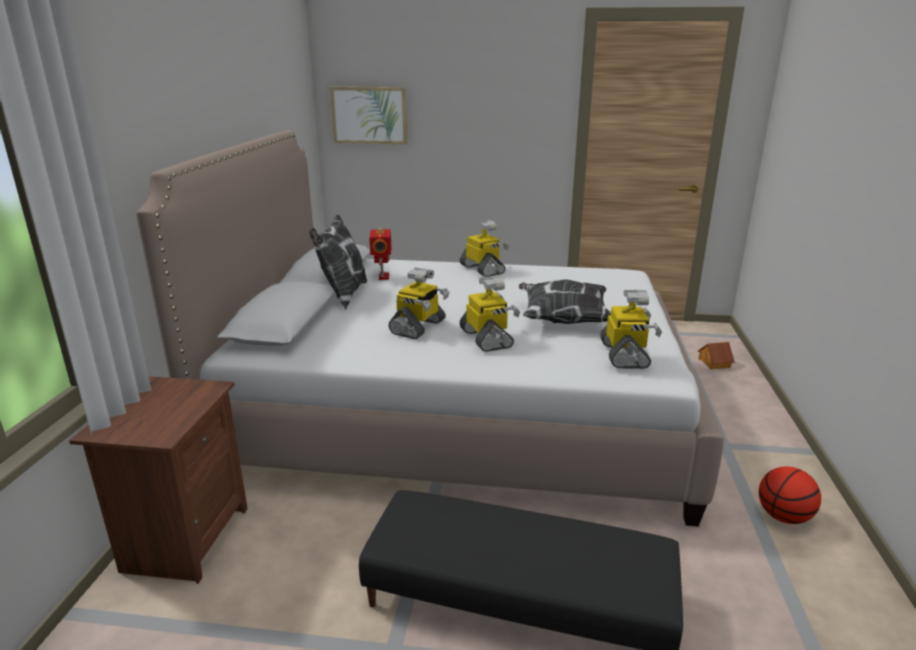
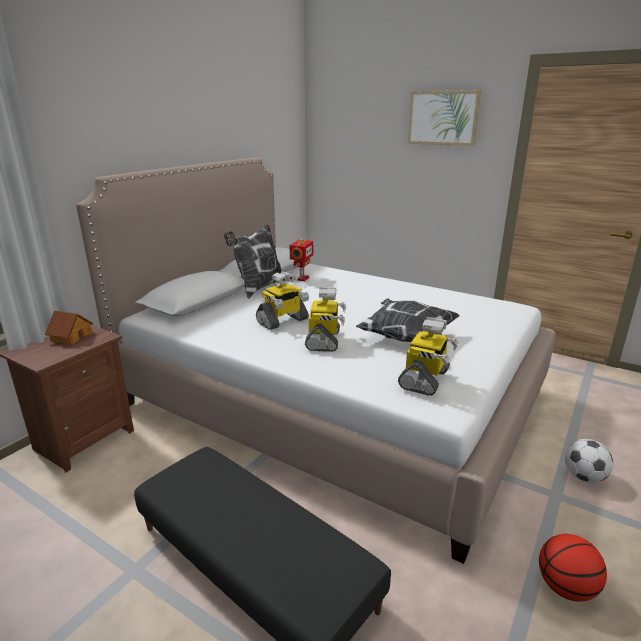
camera: 25 degrees right, 0 degrees up
(369, 115) = (342, 150): picture -> picture (443, 118)
(483, 269) = (386, 284): toy robot -> none
(714, 363) = (608, 412): toy house -> toy house (71, 337)
(734, 424) = (584, 477): none -> football

